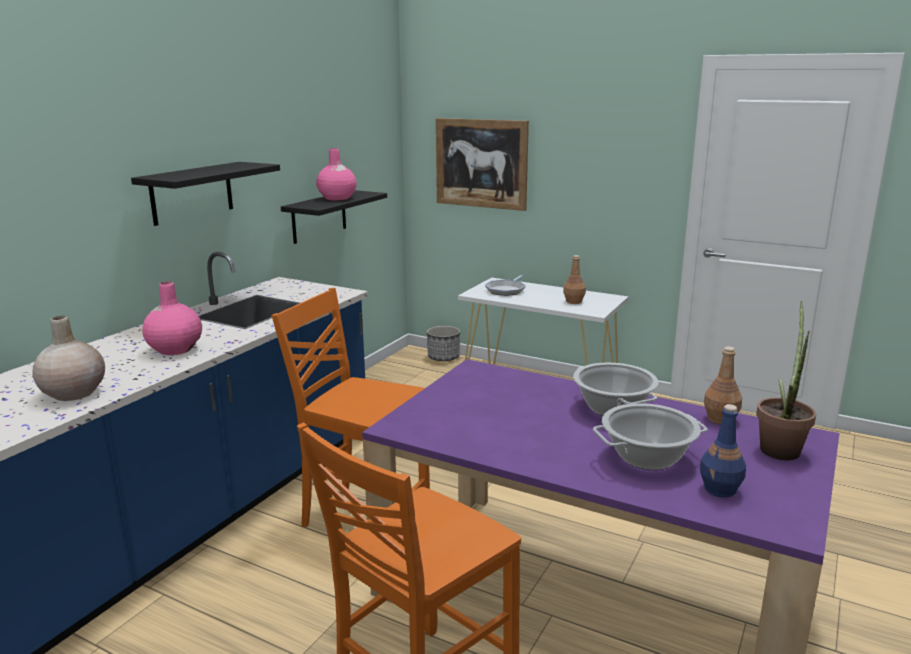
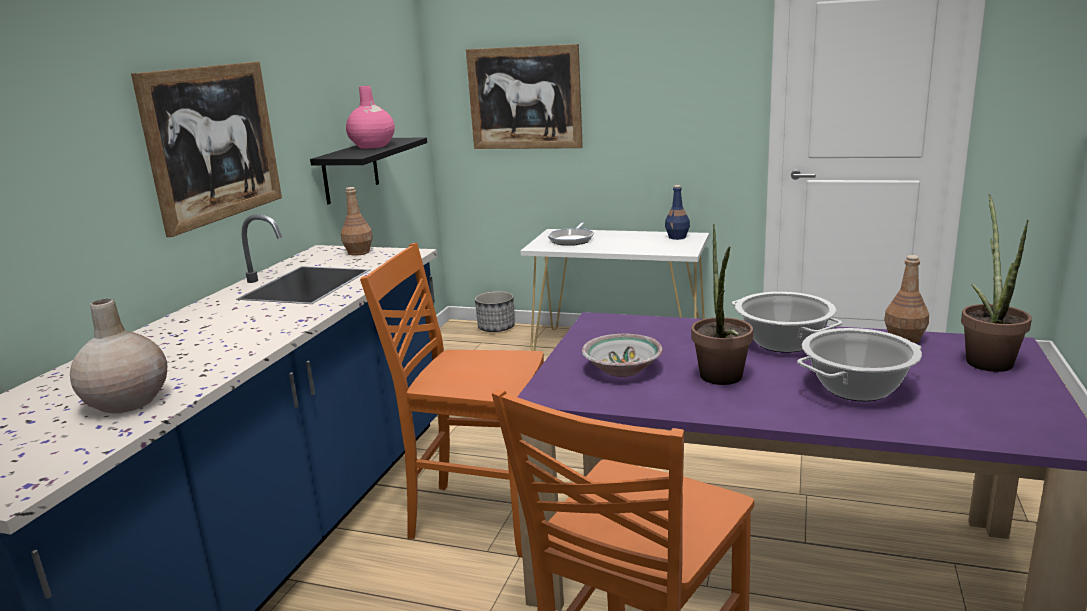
camera: 10 degrees left, 0 degrees up
(175, 349) = (235, 335): pink vase -> none
(192, 193) = (213, 143): black shelf -> picture
(466, 414) = (623, 369): none -> bowl
(539, 434) = (721, 380): none -> potted plant
(573, 301) = (654, 243): brown bottle -> brown bottle (358, 252)
(720, 489) = (958, 410): blue bottle -> blue bottle (677, 237)

